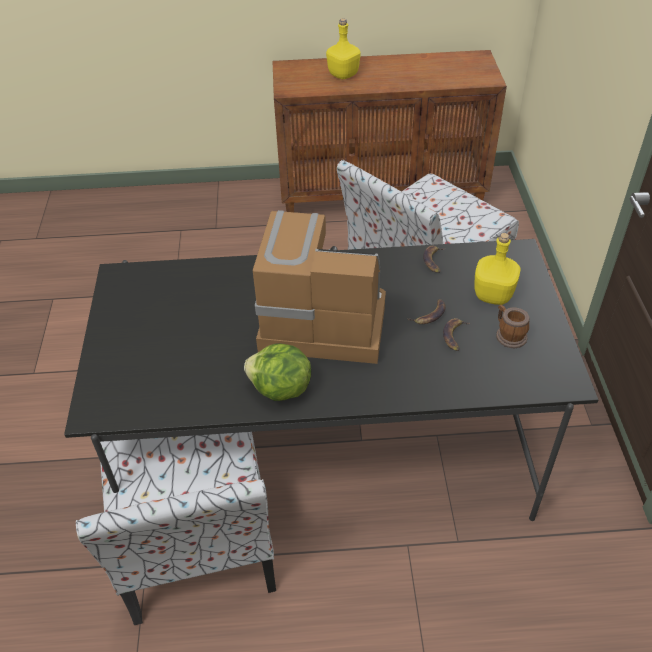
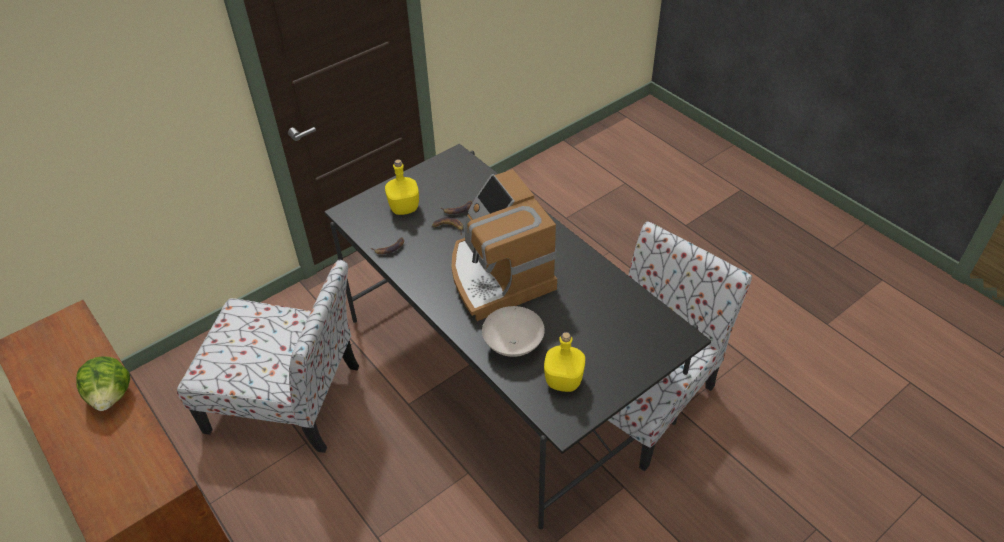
camera: 125 degrees left, 0 degrees up
(227, 288) = (514, 343): none -> white bowl
(280, 389) = (574, 261): lettuce -> lettuce (111, 395)
(343, 74) = (105, 447): yellow bottle -> yellow bottle (562, 381)
(508, 335) = (437, 189): mug -> none

